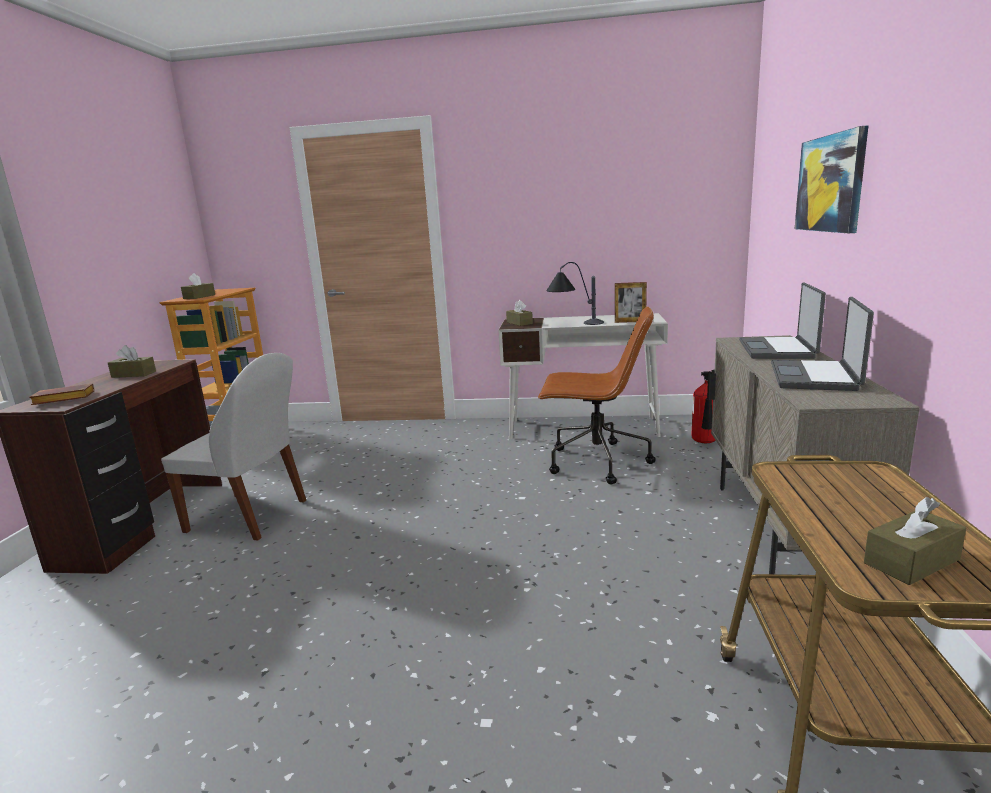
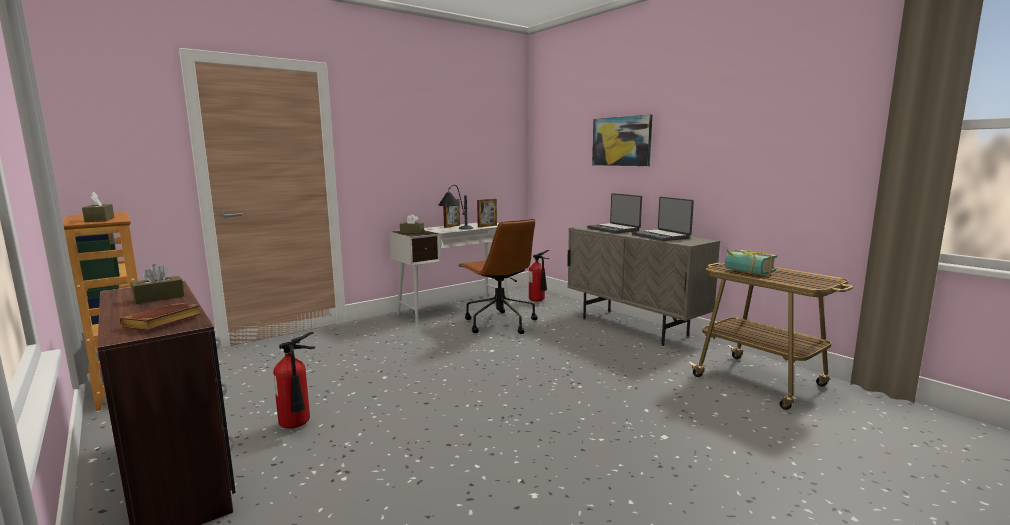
camera: 45 degrees left, 5 degrees down
(250, 517) = (297, 426): white chair -> fire extinguisher
(588, 318) = (452, 226): none -> picture frame
(595, 462) = (499, 323): brown office chair -> brown office chair turned 90 degrees clockwise
(819, 495) = (746, 273): none -> book
(911, 561) = (807, 281): brown tissue box -> none

